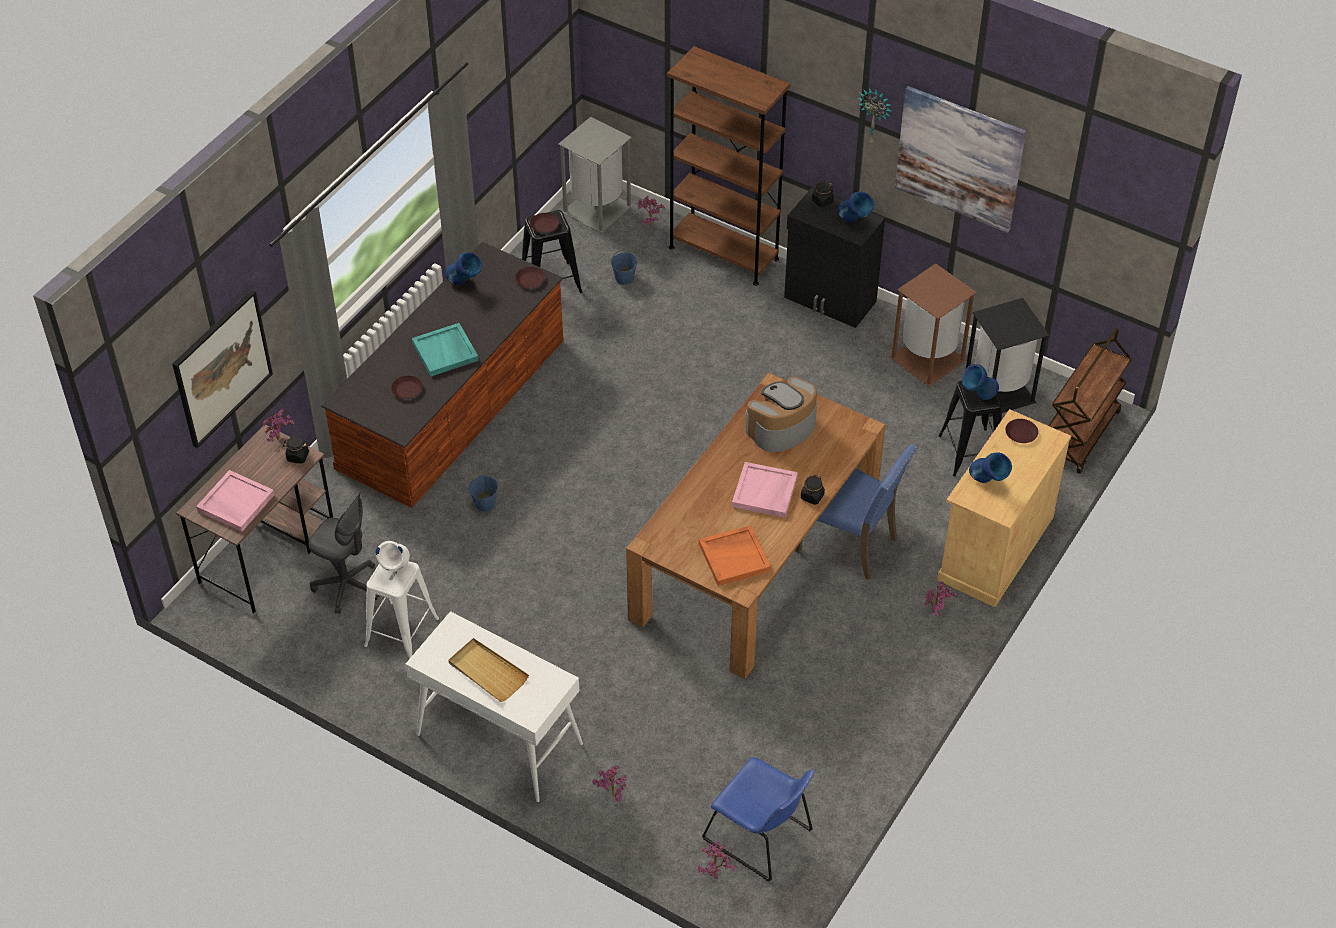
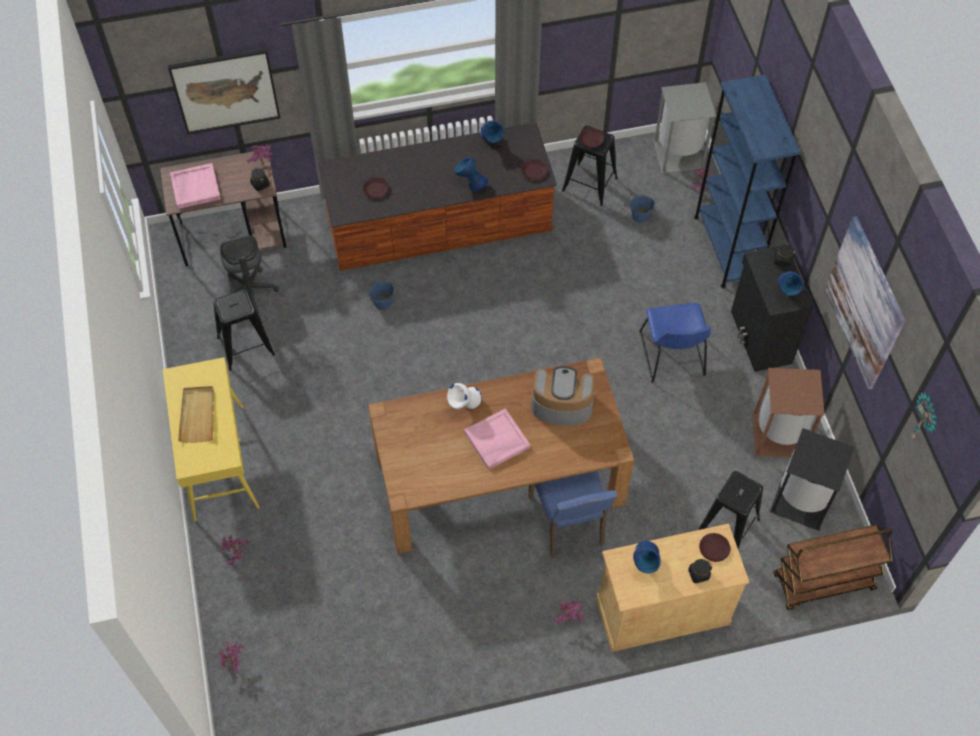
camera: 45 degrees right, 10 degrees up
(395, 570) = (238, 304): white vase -> white vase (464, 406)
(402, 631) = (246, 346): white stool -> black stool
(446, 352) = (427, 182): turquoise tray -> none
(498, 740) = (218, 462): white console table -> yellow console table
(723, 253) = (726, 248): brown bookcase -> blue bookcase
(734, 557) = (424, 469): orange tray -> none
(761, 837) = (285, 666): blue chair -> blue chair (672, 357)
(812, 497) = (522, 470): black jar -> black jar (698, 574)
(875, 115) = (834, 222): wall clock -> wall clock (925, 419)
(978, 397) = (735, 494): blue vase -> blue vase (471, 185)

